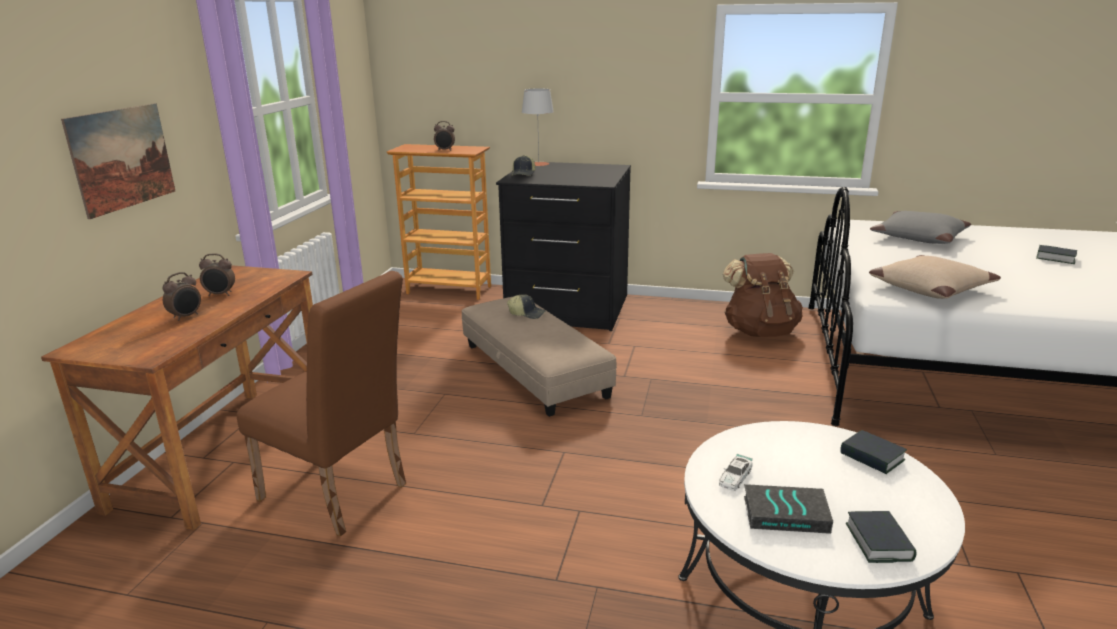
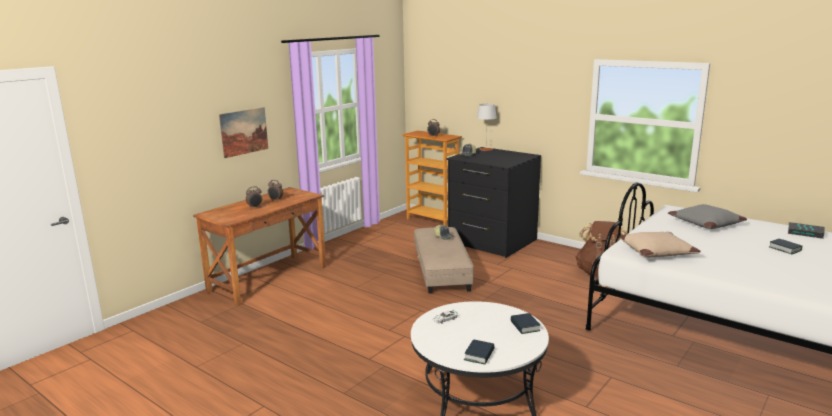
camera: 25 degrees right, 5 degrees down
(340, 496) = (303, 306): brown chair -> none
(786, 513) = (451, 336): book -> book (805, 233)

